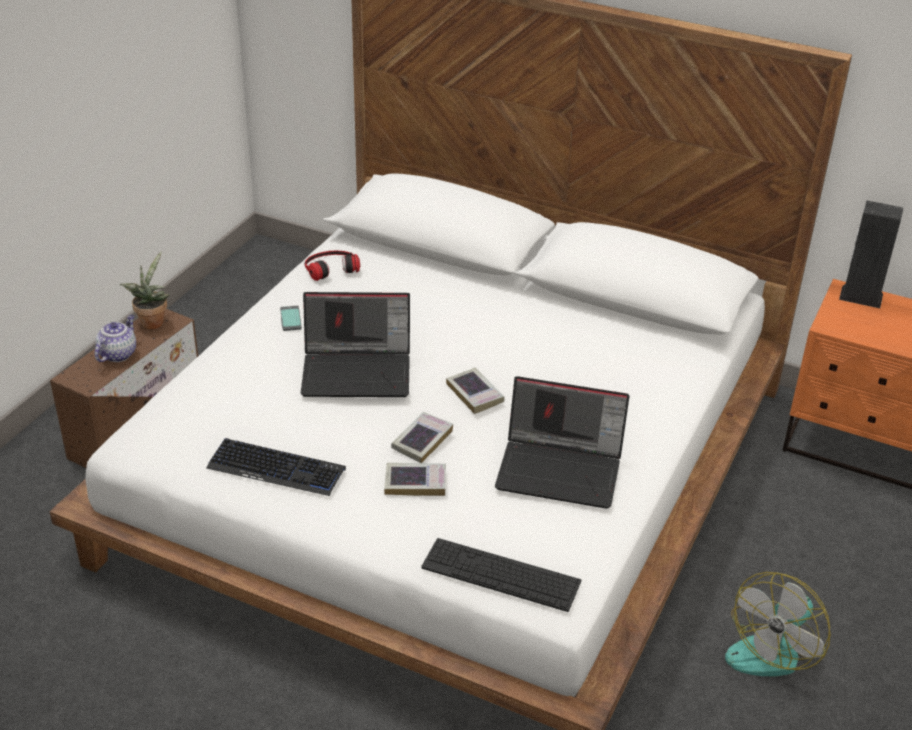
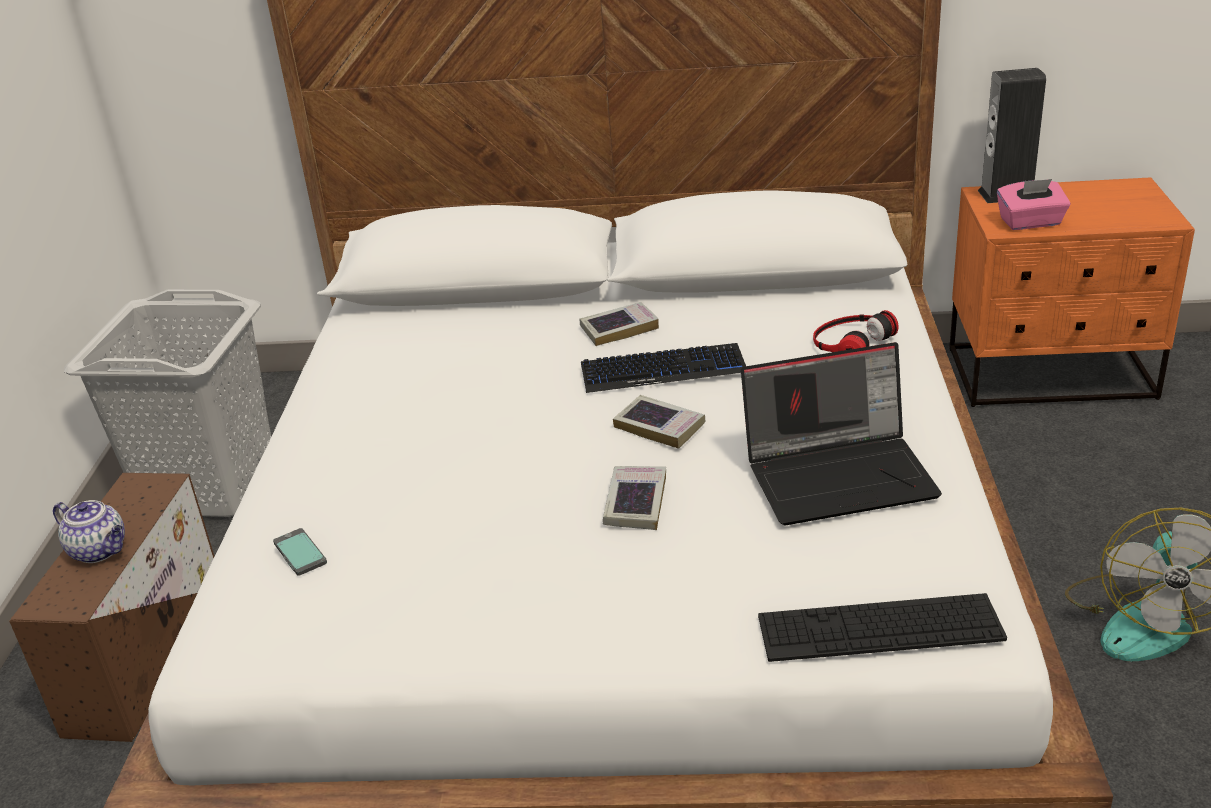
camera: 20 degrees left, 5 degrees down
(118, 354) = (100, 550): teapot -> teapot turned 120 degrees clockwise
(152, 321) = (128, 494): potted plant -> none
(229, 323) = (208, 486): none -> grey laundry basket
(276, 469) = (462, 608): keyboard -> keyboard (663, 370)
(290, 319) = (345, 420): phone -> phone (299, 553)
(330, 267) = (357, 348): headphones -> headphones (850, 341)
(358, 371) = (487, 449): laptop -> none
(415, 483) = (669, 556): book -> book (619, 329)
(855, 327) = (1030, 223): none -> pink tissue box

